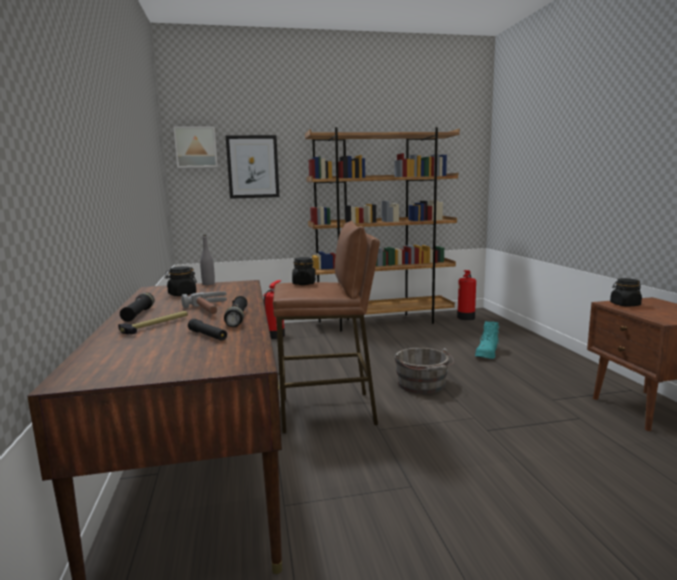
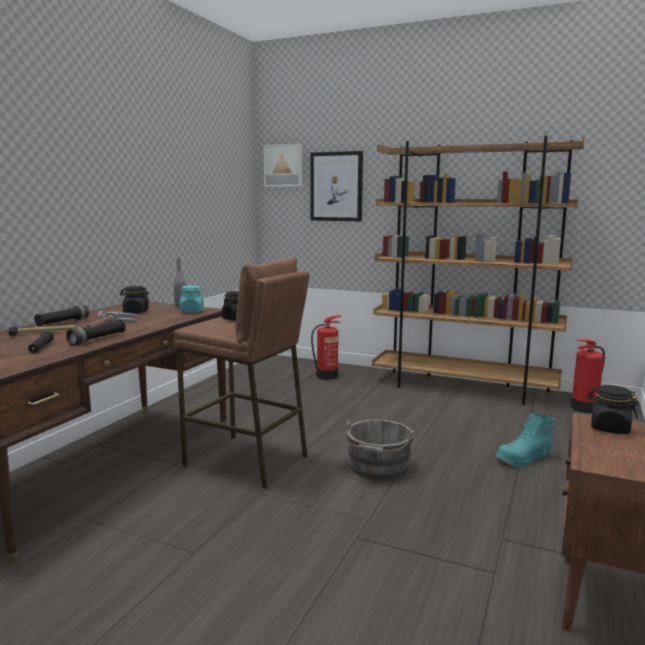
camera: 35 degrees right, 0 degrees up
(235, 285) = (192, 311): none -> turquoise jar

